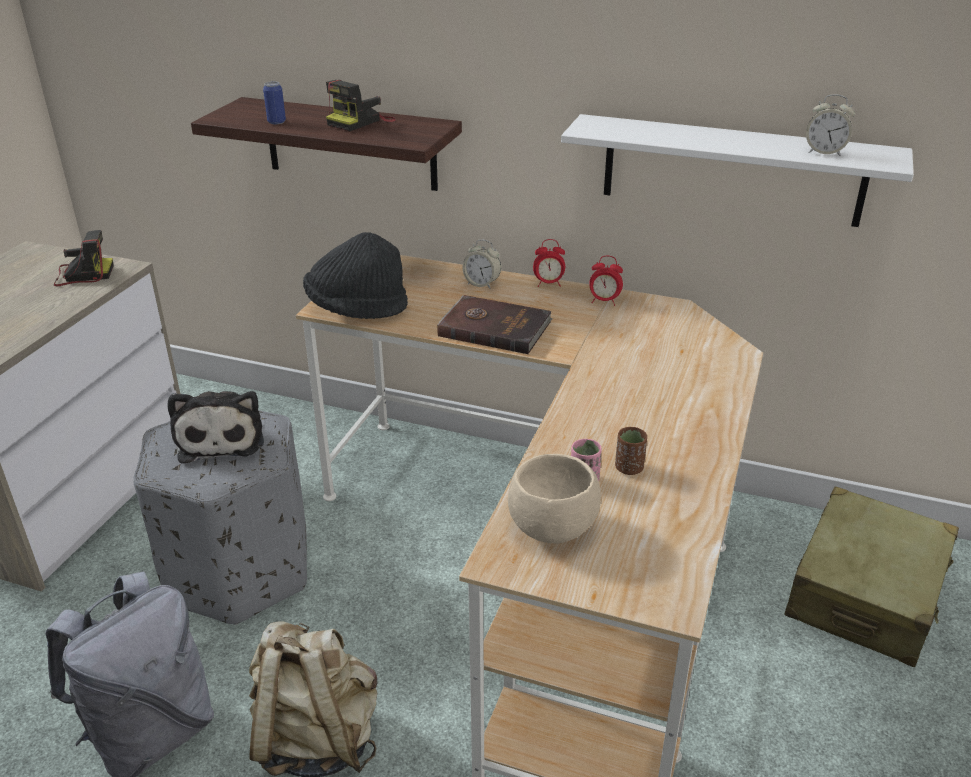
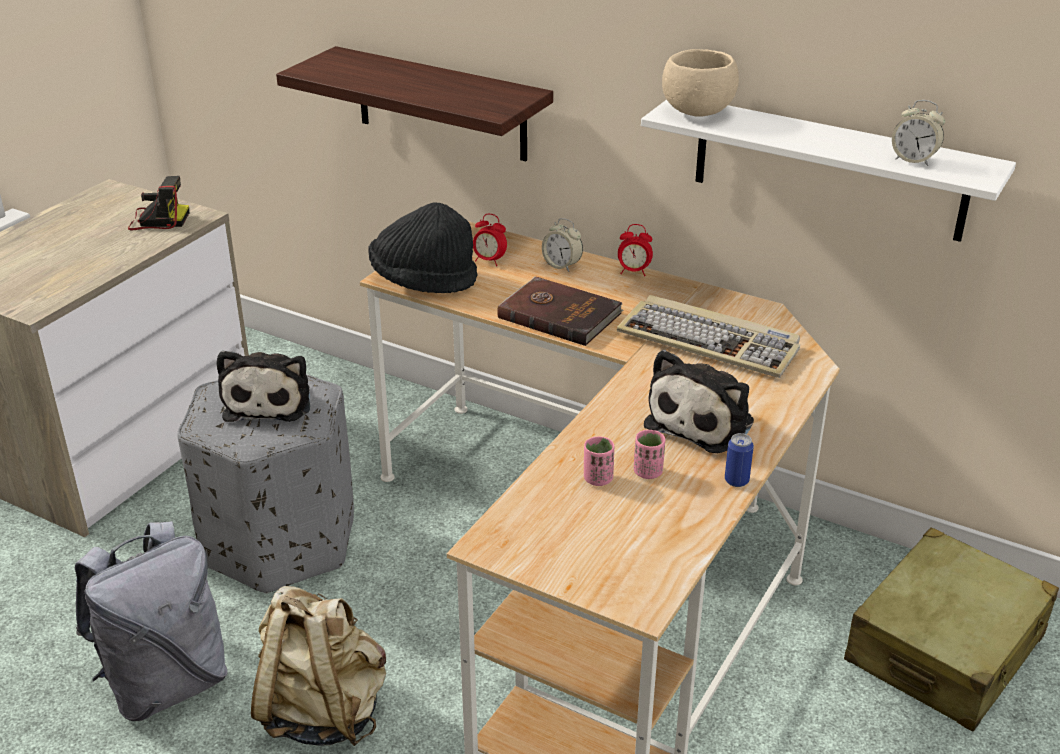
camera: 10 degrees right, 0 degrees up
(276, 122) = (362, 79): can -> can (736, 480)
(360, 122) = (447, 85): camera -> none
(552, 528) = (550, 520): beige bowl -> beige bowl (697, 112)
(604, 301) = (687, 296): alarm clock -> alarm clock (489, 261)
(629, 468) = (648, 472): brown cup -> pink cup
(640, 339) = (710, 342): none -> keyboard
(662, 414) = (703, 422): none -> plush toy

